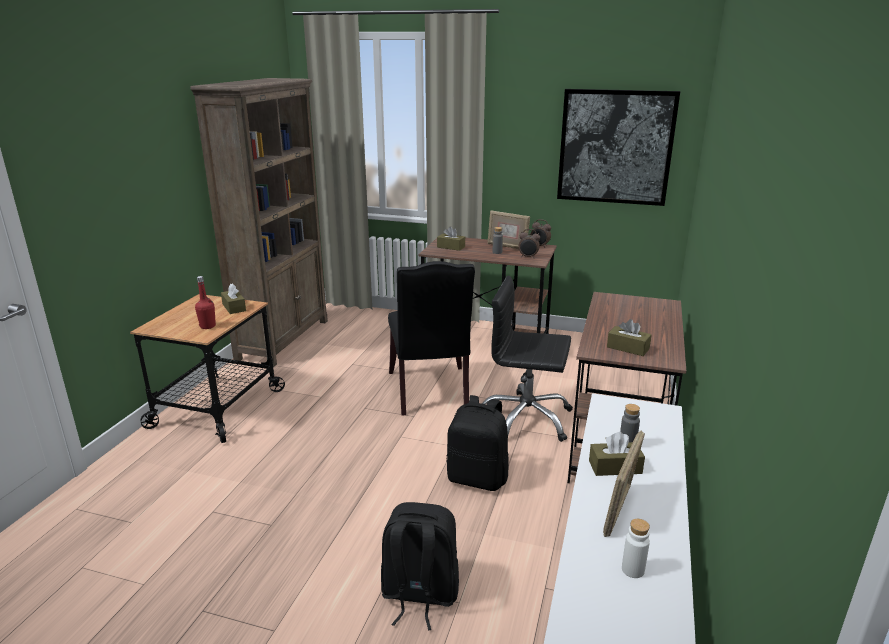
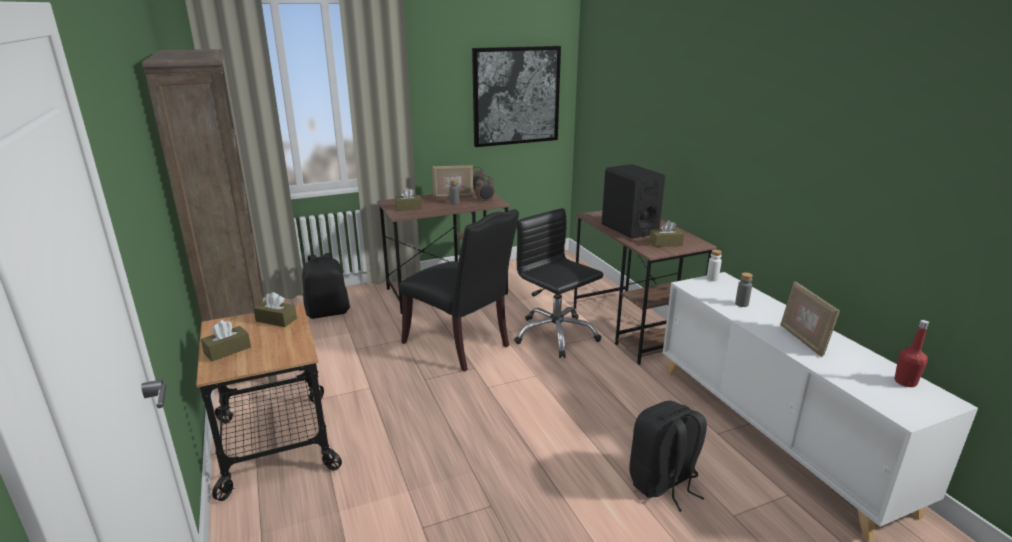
camera: 40 degrees left, 0 degrees up
(208, 326) = (284, 346): red bottle -> red bottle (905, 382)
(478, 478) = (584, 389): black backpack -> black backpack (328, 312)
(526, 419) = (555, 335): black office chair -> black office chair turned 75 degrees clockwise
(615, 467) = (759, 319): brown tissue box -> brown tissue box (227, 350)
(619, 321) = (629, 229): none -> black speaker
(633, 570) = (859, 366): white bottle -> white bottle (712, 279)

